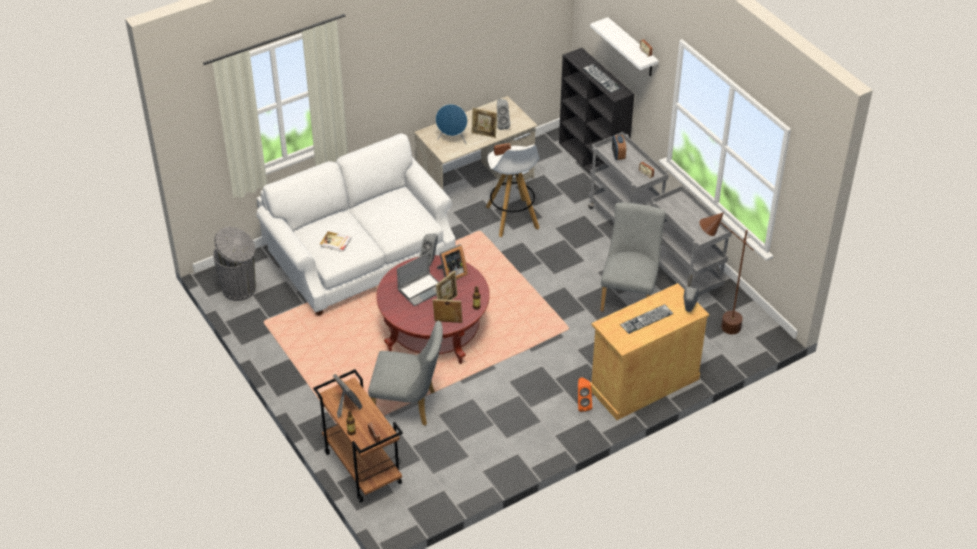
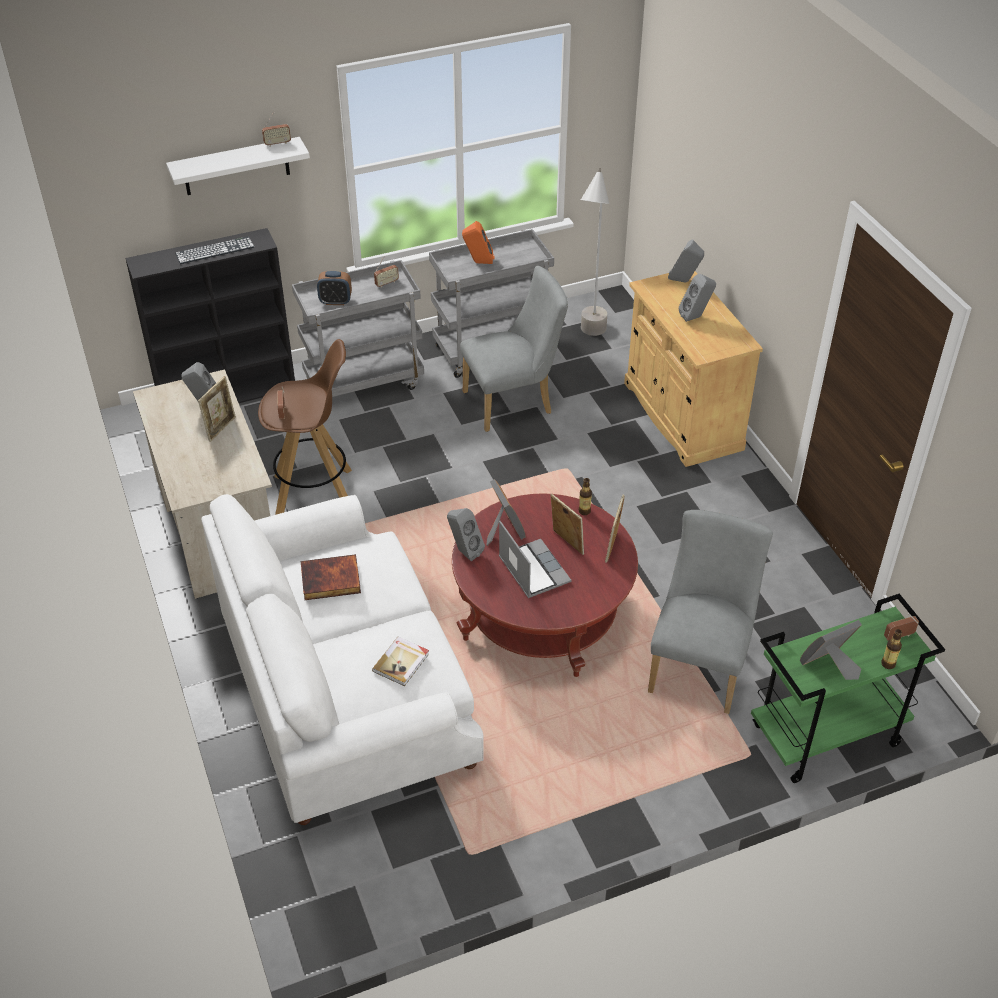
camera: 80 degrees left, 0 degrees up
(240, 289) = (373, 889): grey trash can -> none
(361, 467) = (825, 737): brown cart -> green cart
(389, 207) = (330, 581): none -> book
(452, 139) = (215, 466): blue speaker -> none
(512, 218) = (315, 494): white stool -> brown stool
(582, 404) = (714, 477): orange speaker -> orange speaker (478, 262)
(629, 294) = (514, 402): grey chair -> grey chair turned 135 degrees clockwise
(646, 319) = (695, 317): keyboard -> grey speaker
(714, 327) = (590, 341): brown floor lamp -> grey floor lamp

